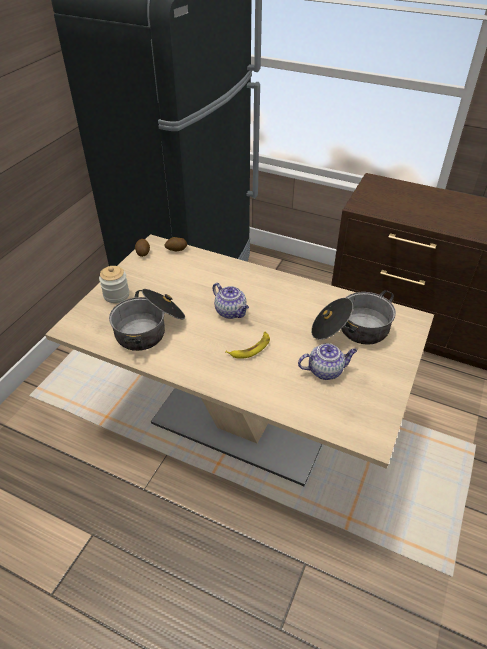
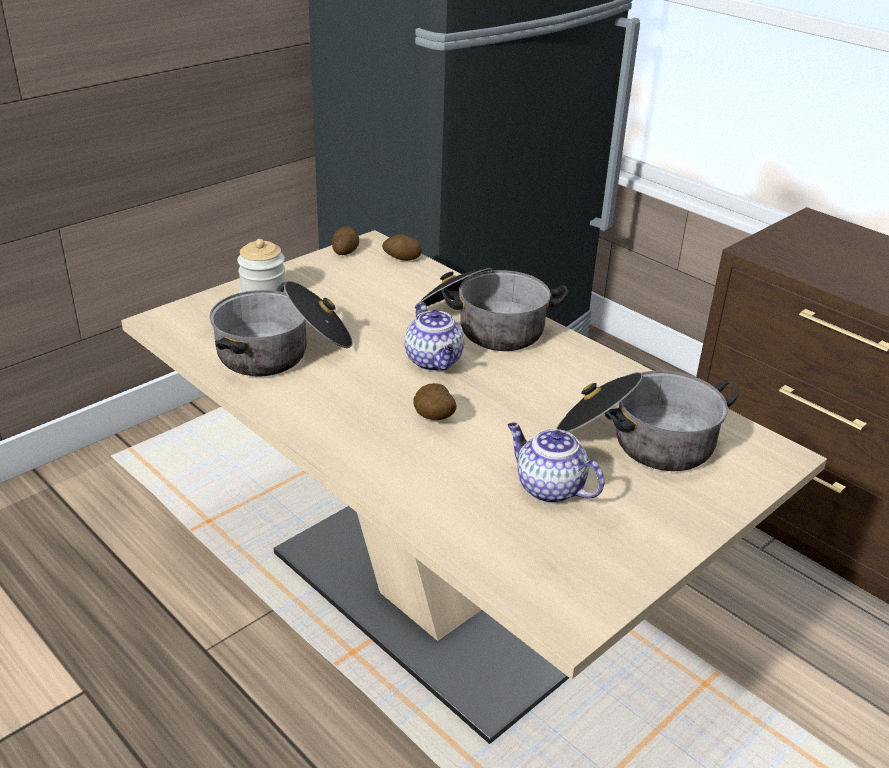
camera: 20 degrees right, 10 degrees down
(243, 283) = (483, 326): none -> cooking pot
(250, 348) = (433, 419): banana -> potato
(326, 370) = (548, 487): teapot -> teapot turned 150 degrees counterclockwise

